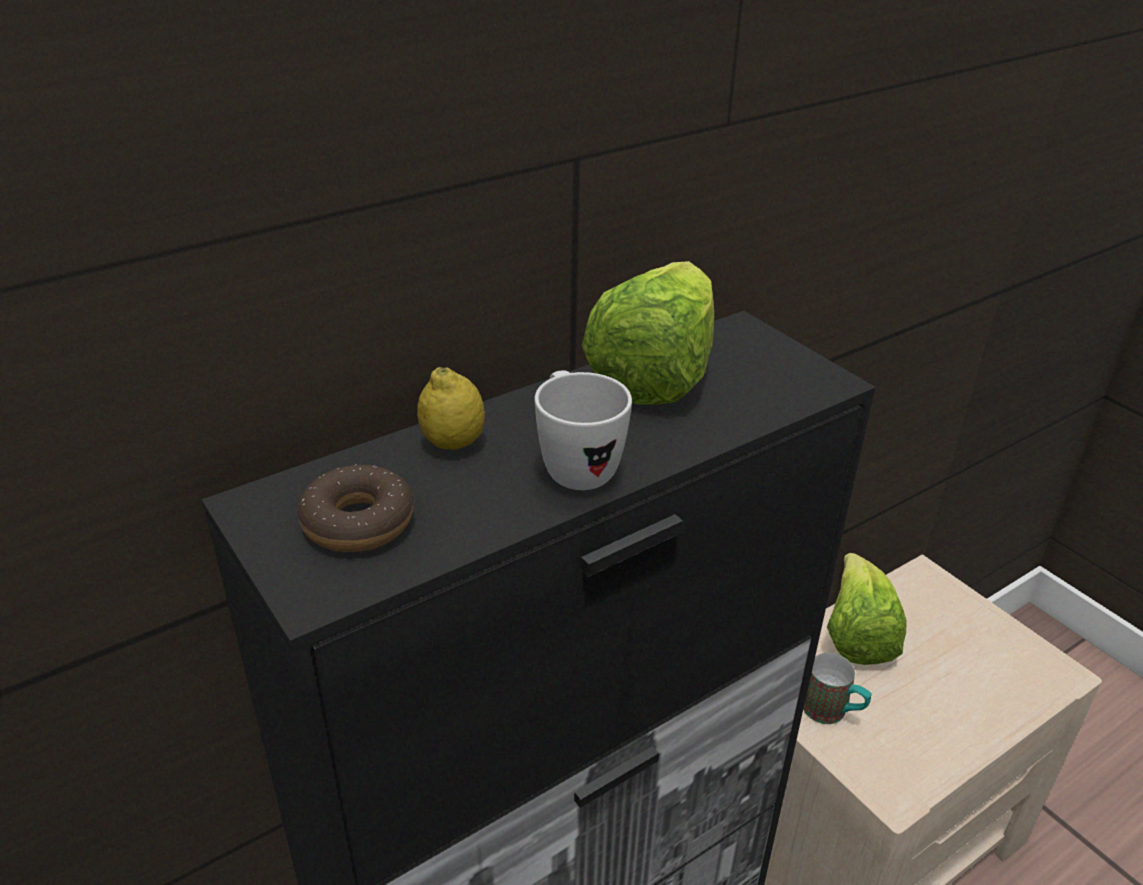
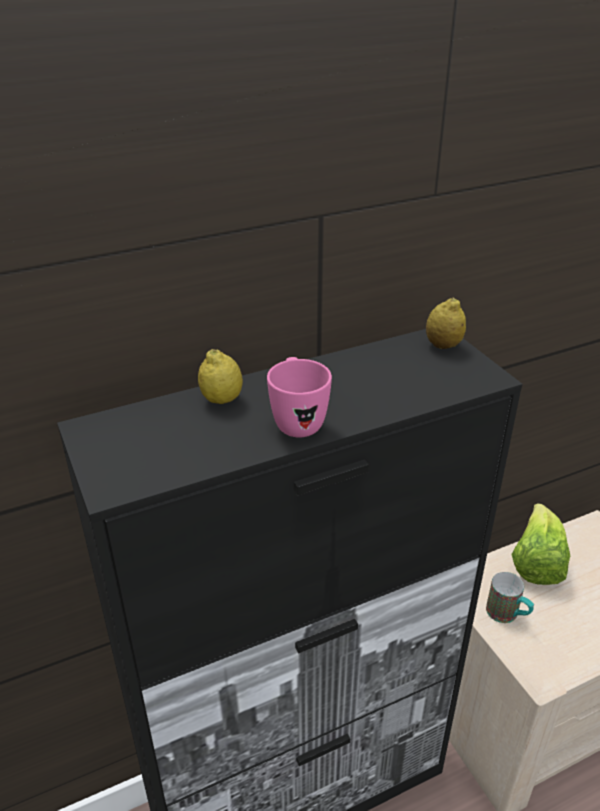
camera: 10 degrees right, 0 degrees up
(358, 522) = (148, 445): donut -> none
(574, 465) = (297, 421): white mug -> pink mug
(654, 374) = (368, 364): lettuce -> none
(752, 341) = (443, 345): none -> lemon

